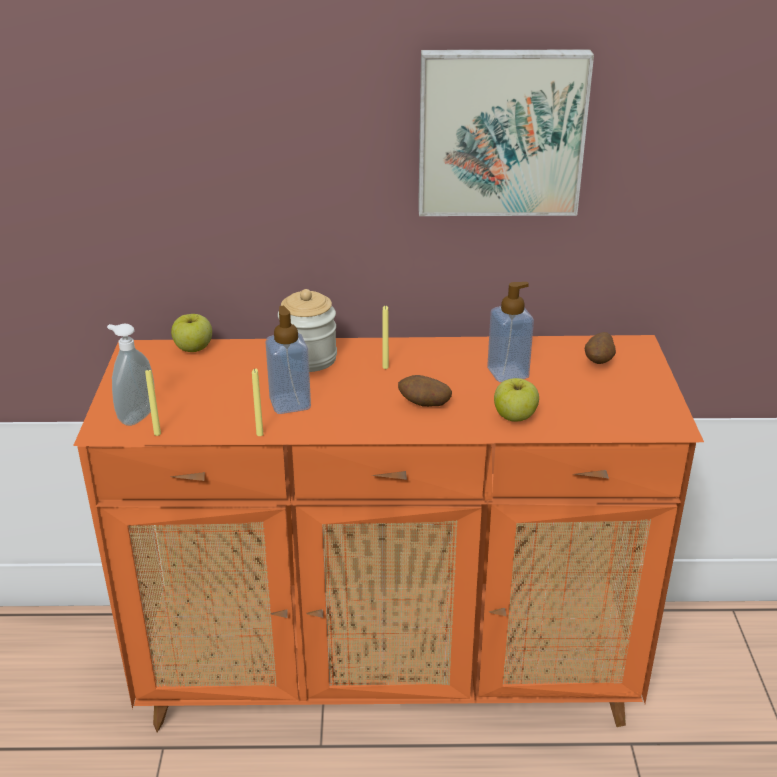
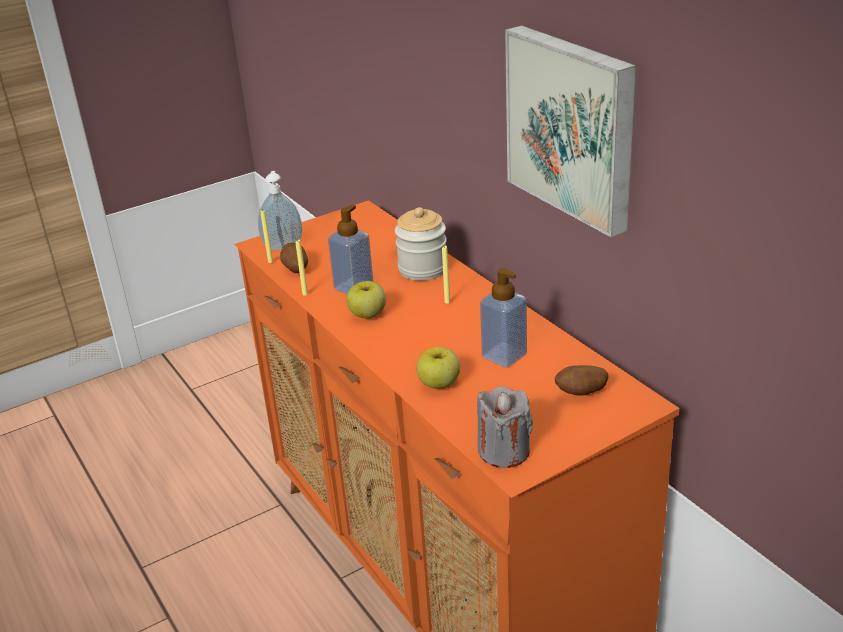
camera: 60 degrees right, 0 degrees up
(194, 349) = (386, 226): apple -> apple (368, 315)
(424, 405) = (411, 338): potato -> potato (295, 269)
(643, 422) = (504, 451): none -> grey candle

